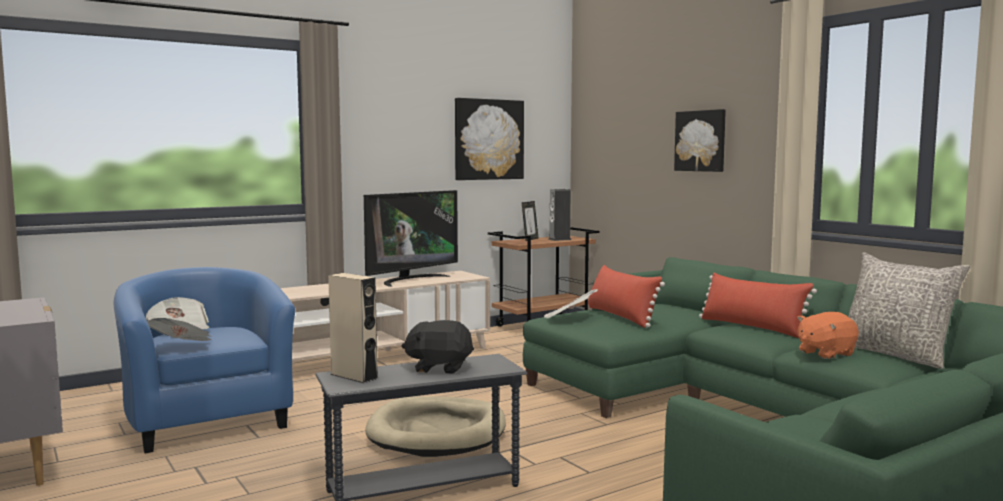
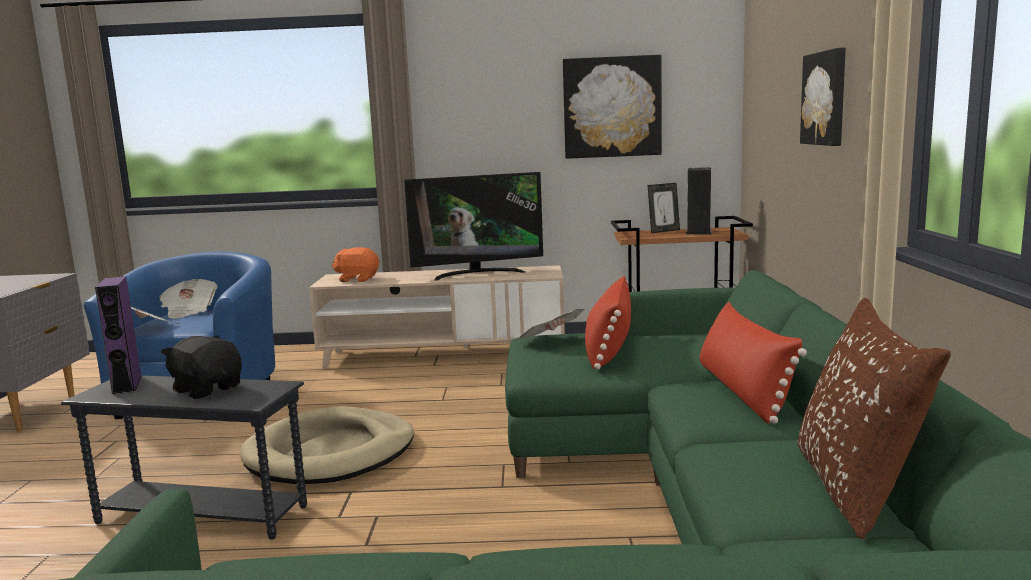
camera: 35 degrees right, 5 degrees up
(354, 376) = (127, 385): beige speaker -> purple speaker
(825, 353) = (733, 459): orange plush toy -> orange plush toy (357, 279)
(896, 355) = (856, 489): grey pillow -> brown pillow

